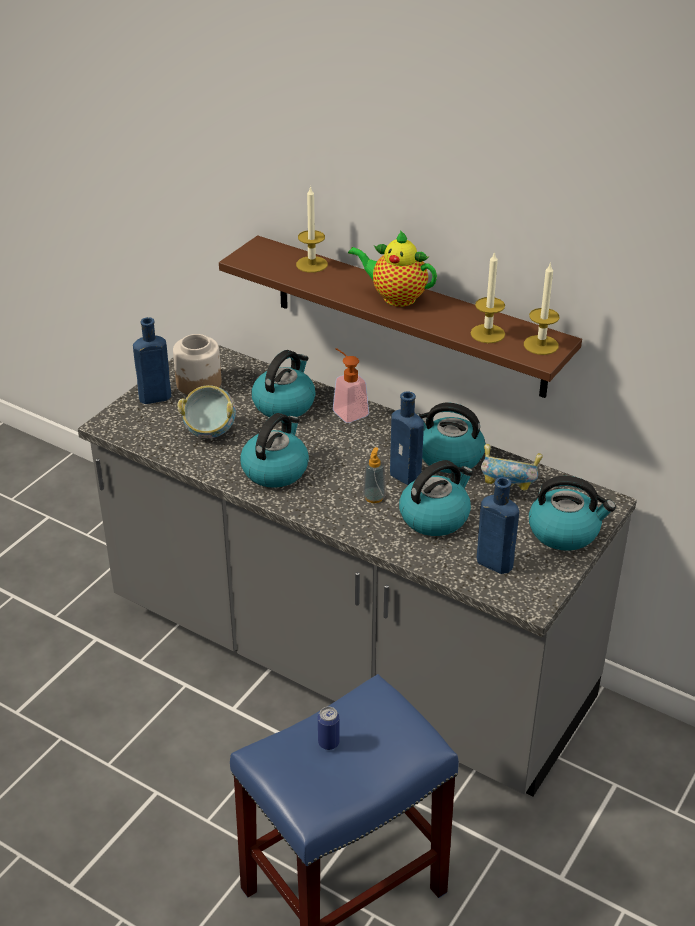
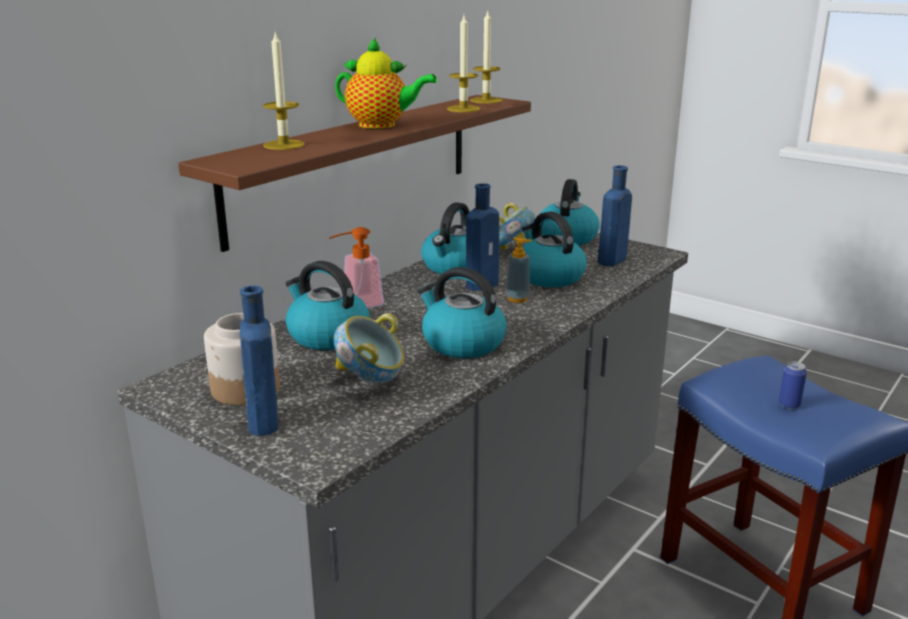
camera: 85 degrees left, 15 degrees down
(395, 297) = (381, 125): teapot -> teapot turned 105 degrees counterclockwise

